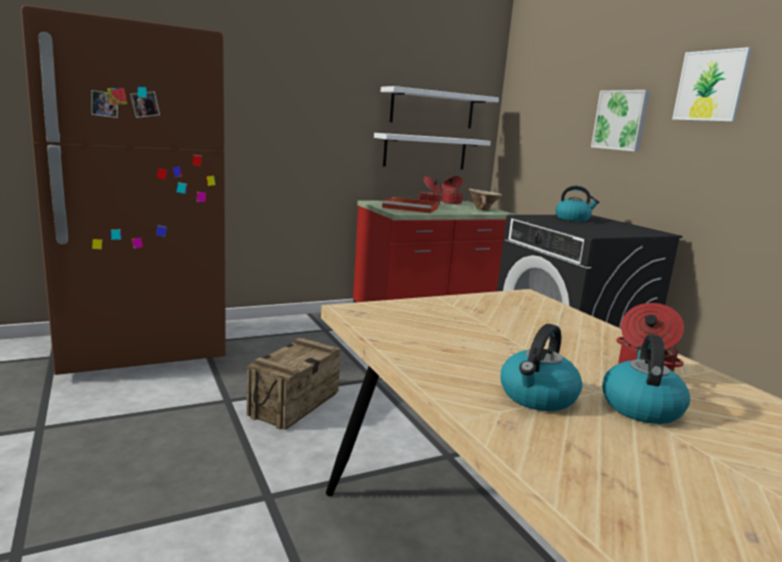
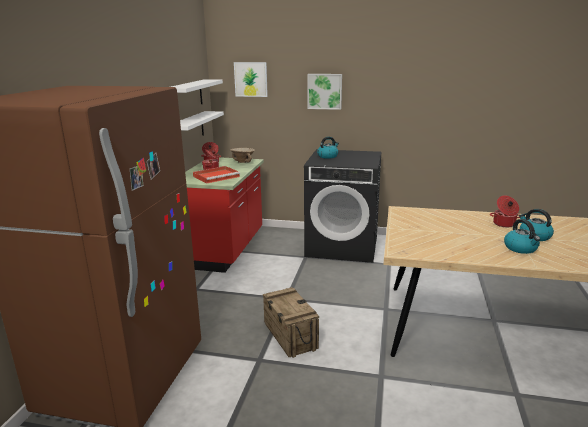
camera: 50 degrees left, 5 degrees up
(710, 86) = (379, 72): picture -> picture (251, 79)

